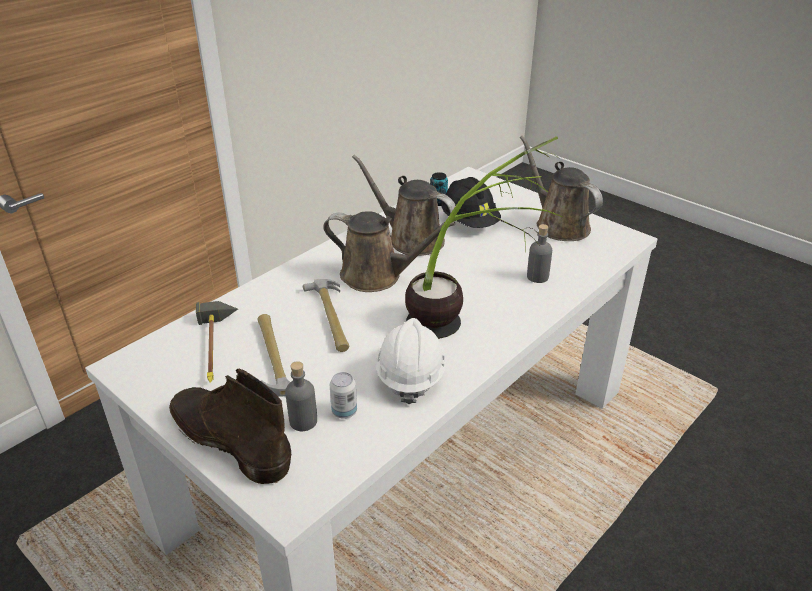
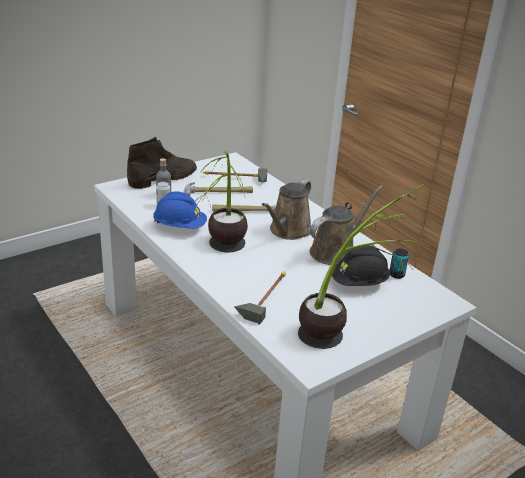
camera: 100 degrees right, 5 degrees down
(411, 375) = (180, 226): white hard hat -> blue hard hat
(537, 277) = (264, 296): grey bottle -> hammer
(558, 225) = (346, 330): brown watering can -> potted plant

